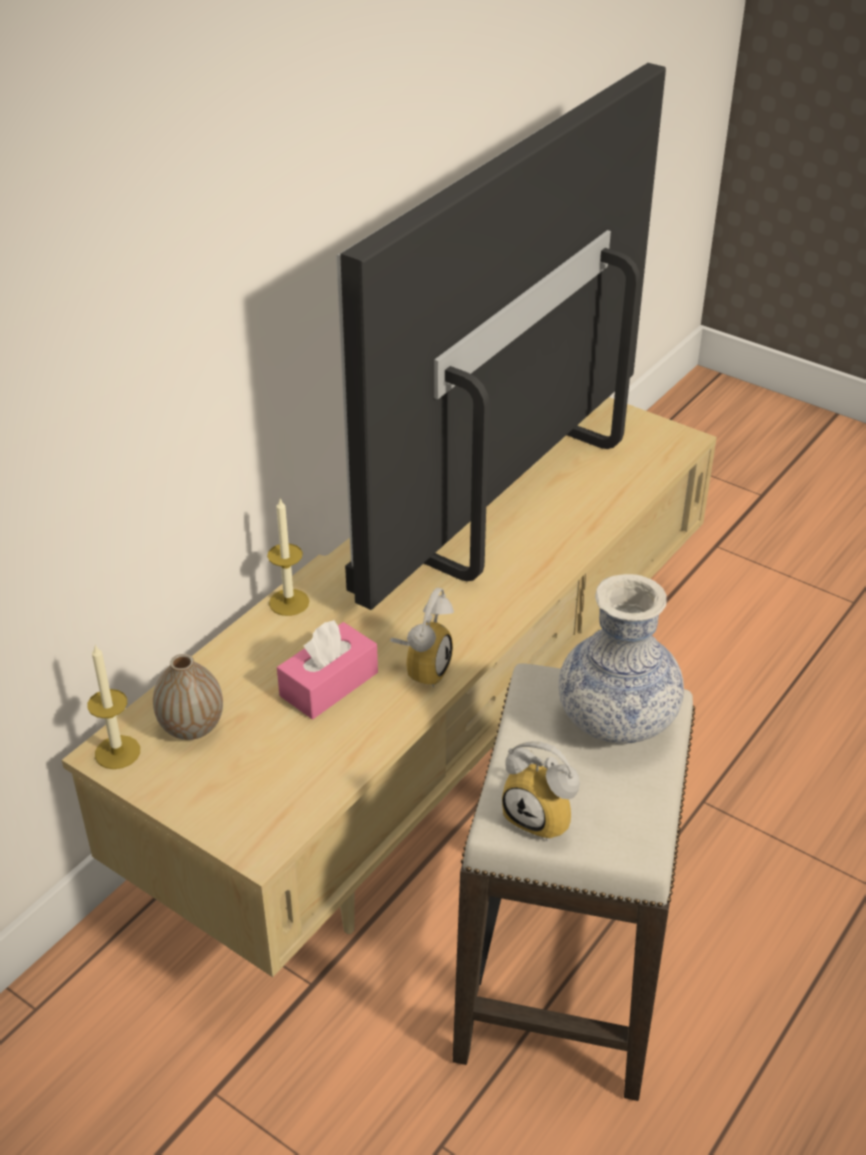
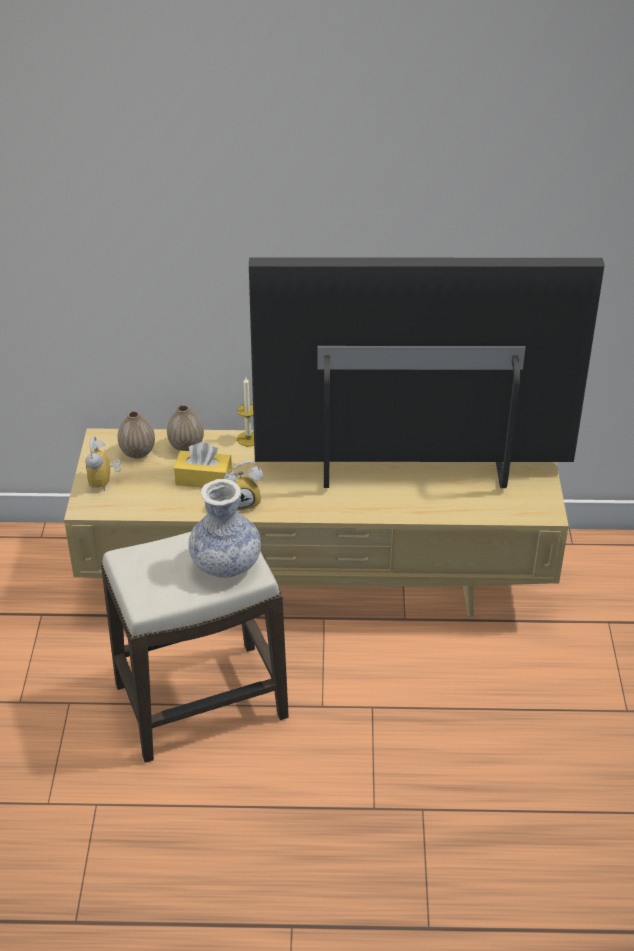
camera: 55 degrees right, 0 degrees up
(117, 752) = (104, 440): candle -> none
(236, 669) = (186, 446): none -> vase
(329, 684) = (203, 478): pink tissue box -> yellow tissue box
(544, 817) = (138, 567): alarm clock -> alarm clock (105, 482)

